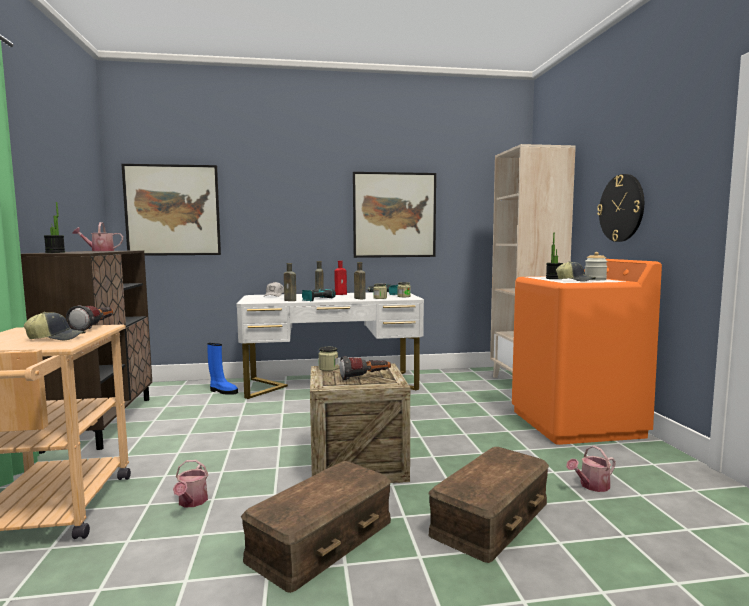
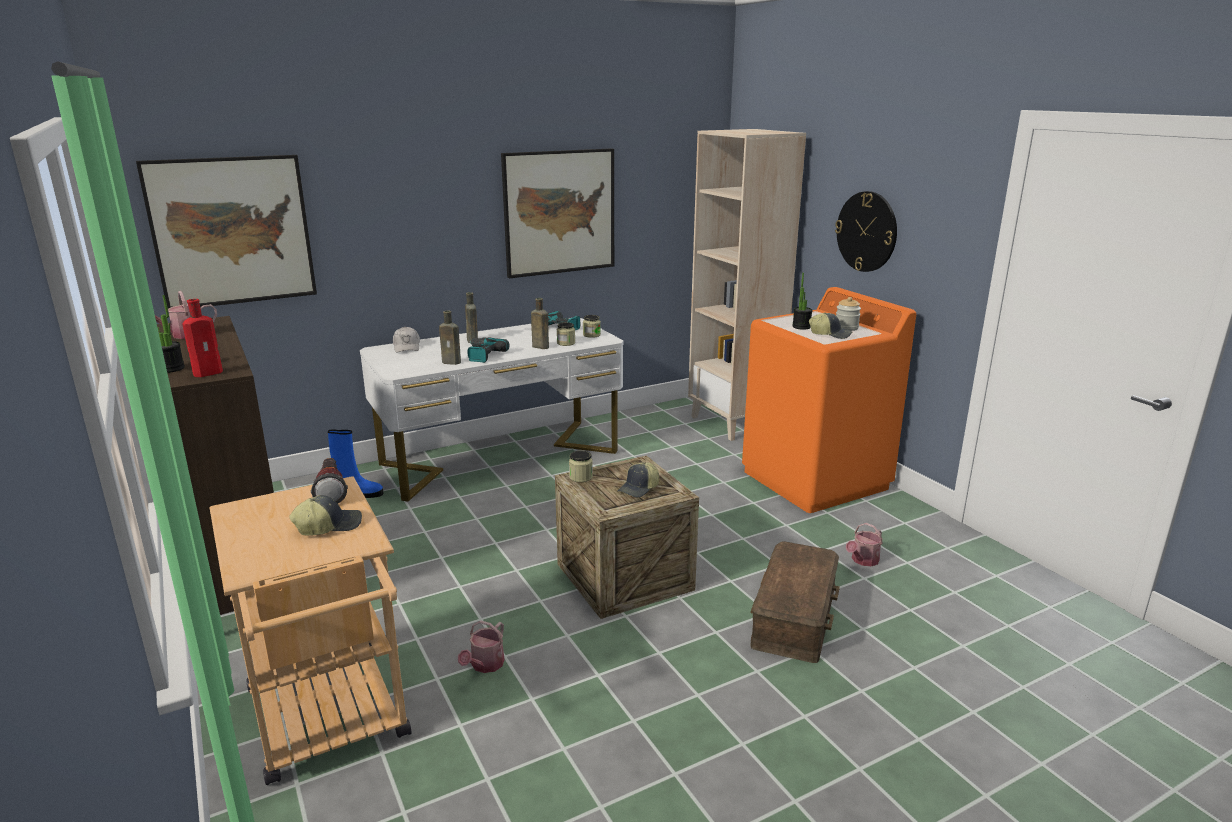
camera: 20 degrees left, 15 degrees up
(191, 502) = (485, 665): watering can -> watering can turned 45 degrees clockwise
(322, 540) = (658, 676): brown storage box -> none
(341, 294) = (500, 334): red bottle -> red bottle (210, 372)
(365, 378) = (639, 489): flashlight -> cap

